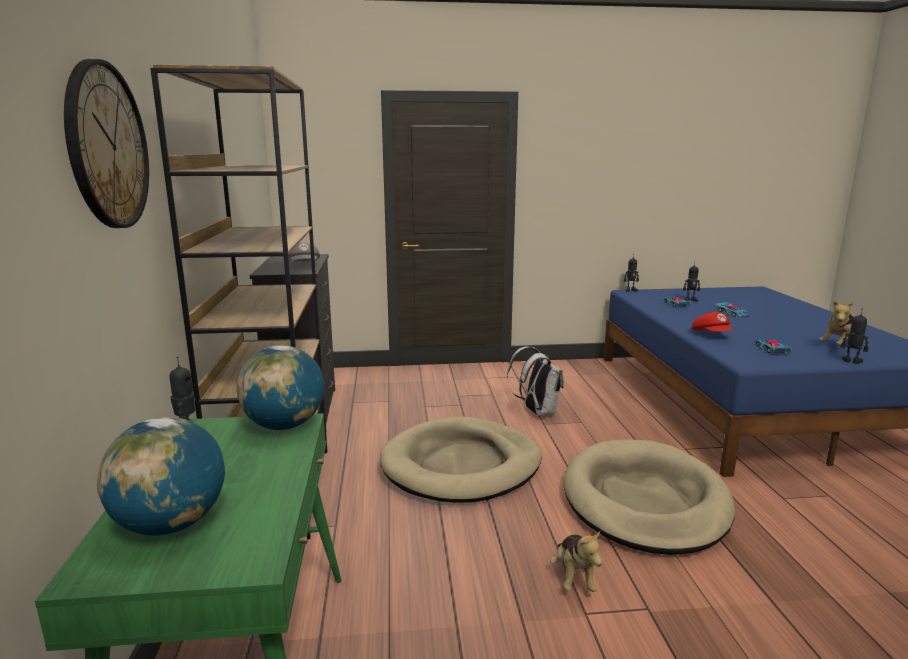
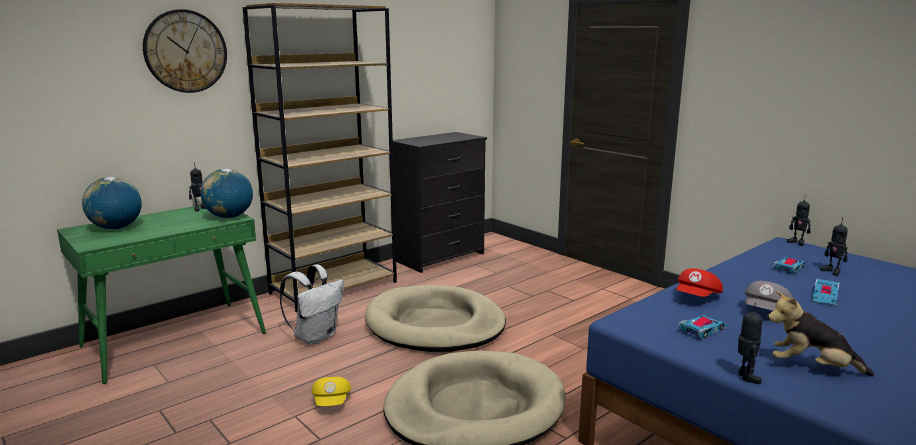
camera: 55 degrees right, 0 degrees up
(304, 266) = (435, 141): grey cap -> grey cap (766, 311)
(537, 412) = (571, 325): white backpack -> white backpack (315, 337)
(574, 577) = (332, 402): plush toy -> yellow cap

